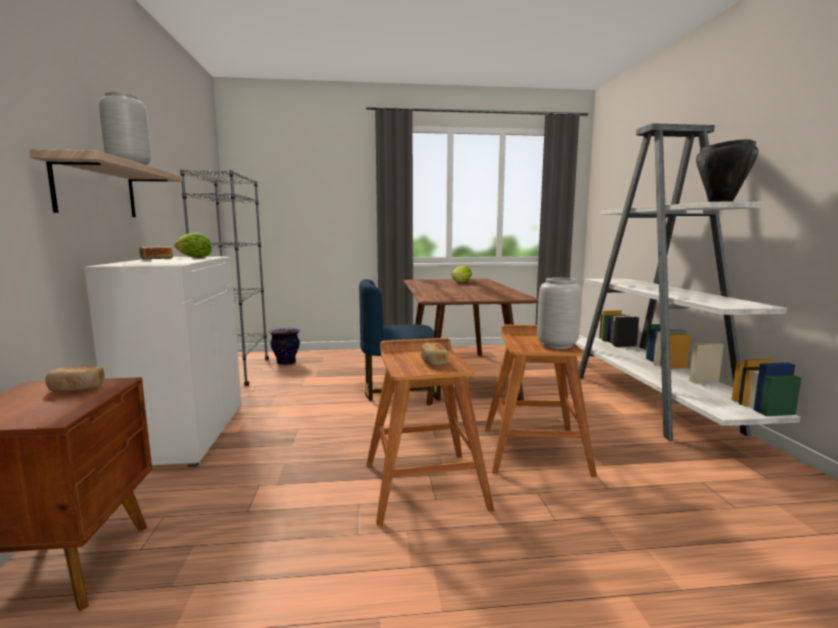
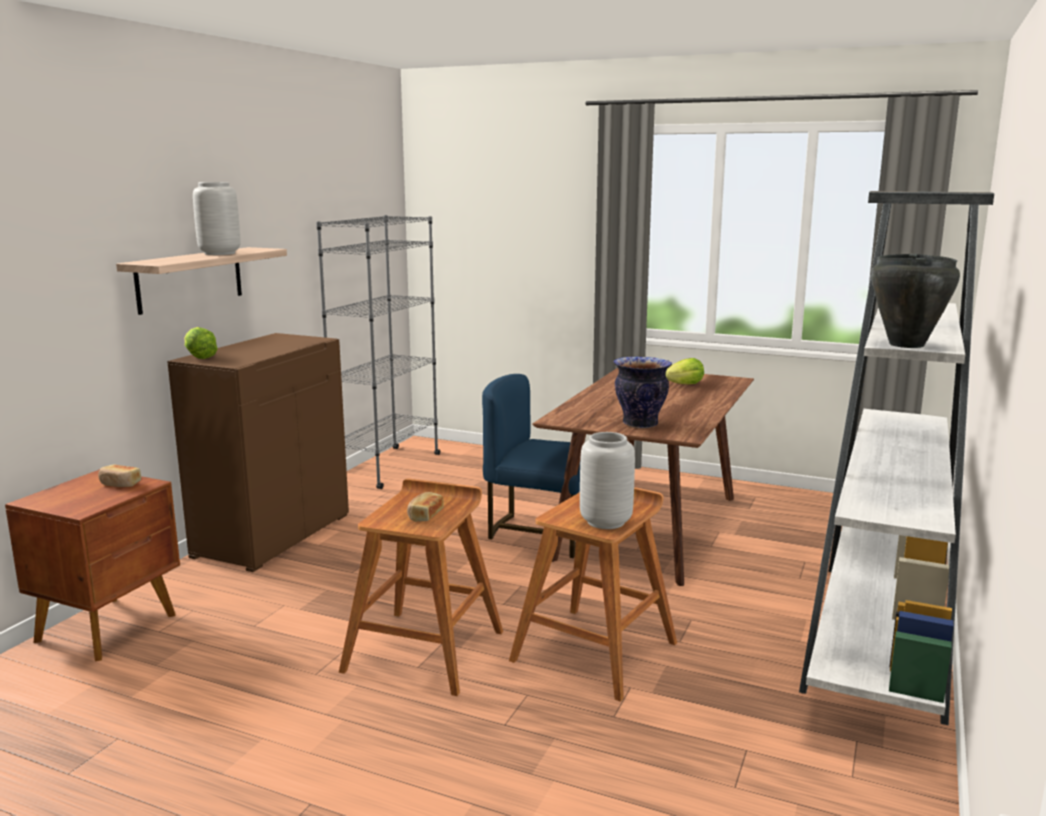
camera: 30 degrees right, 5 degrees up
(157, 259) = (256, 342): bread -> none
(184, 434) = (272, 535): white cabinet -> brown cabinet
(193, 258) = (291, 343): lettuce -> lettuce (200, 357)
(286, 363) = (455, 463): vase -> vase (641, 424)

